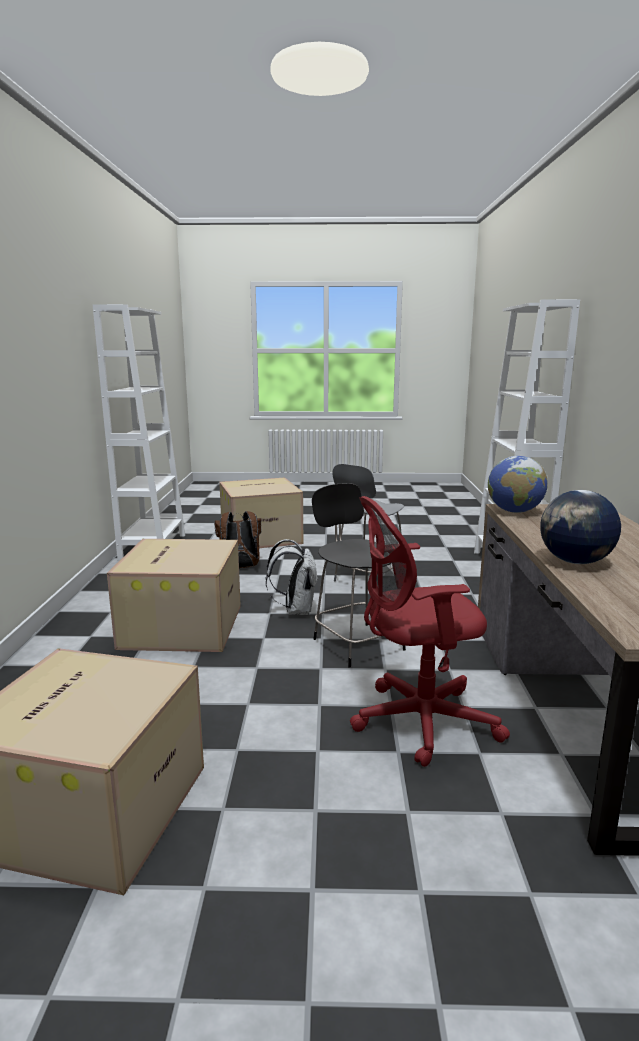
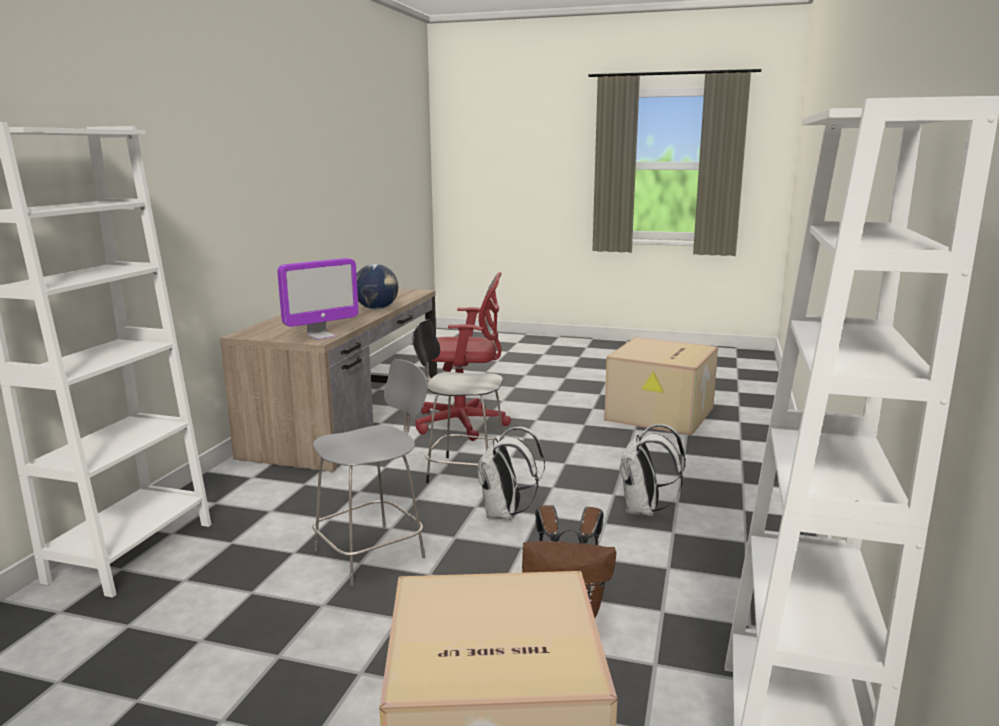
camera: 165 degrees left, 0 degrees up
(181, 626) = (644, 510): cardboard box -> white backpack
(356, 643) = (464, 472): black chair -> black chair turned 120 degrees clockwise
(514, 511) = (321, 336): globe -> monitor

